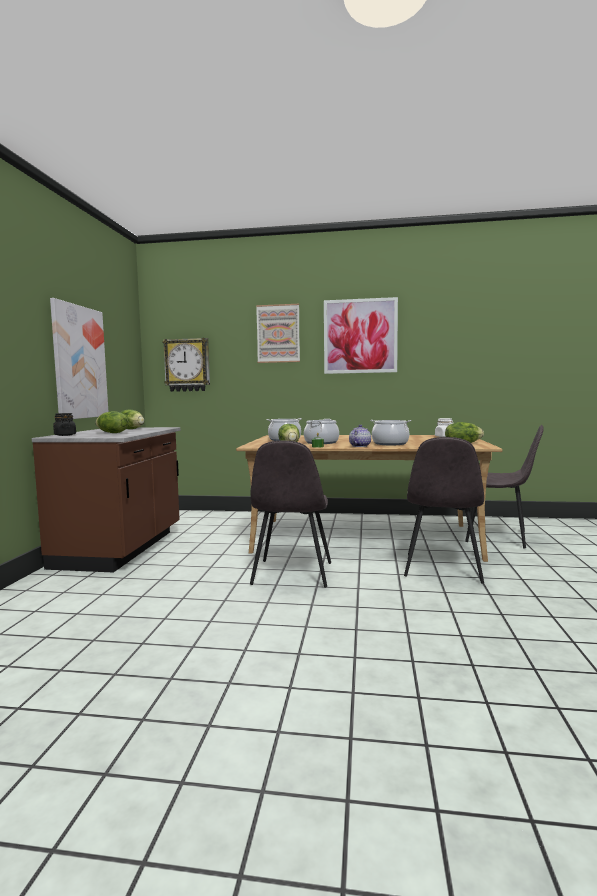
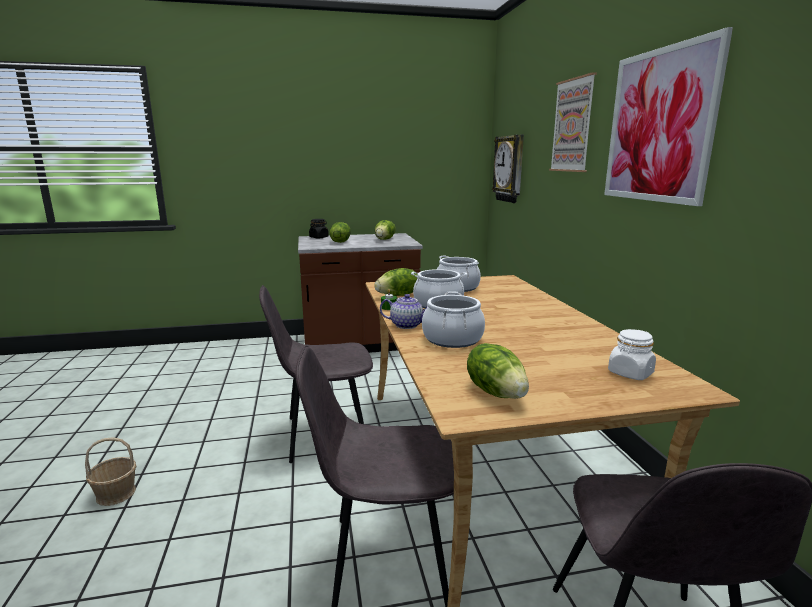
camera: 70 degrees right, 10 degrees up
(79, 362) = (370, 171): picture -> none
(329, 664) = (115, 493): none -> basket

